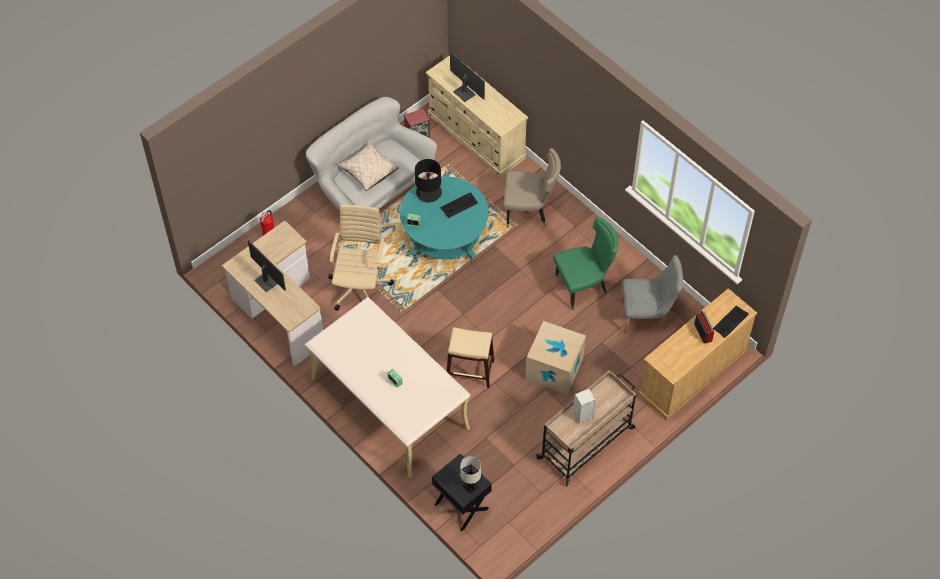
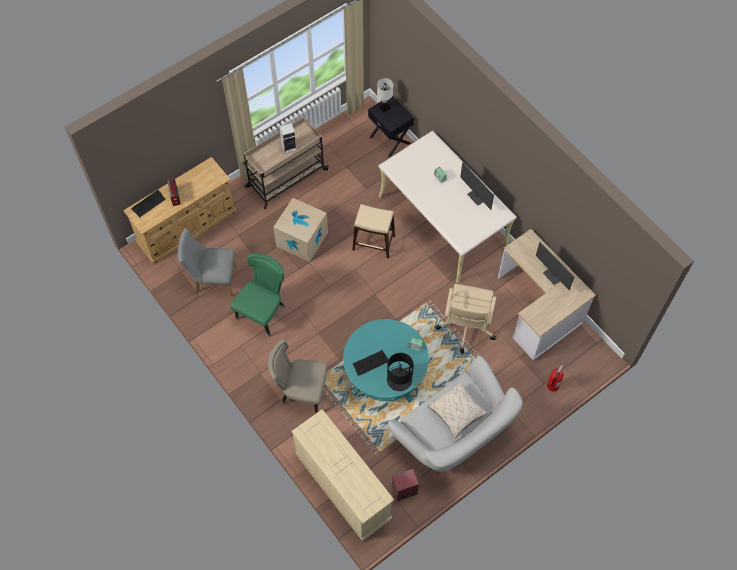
camera: 175 degrees left, 5 degrees up
(464, 93) = (354, 467): monitor -> monitor (477, 197)
(583, 286) = (263, 312): green chair -> green chair turned 135 degrees clockwise

